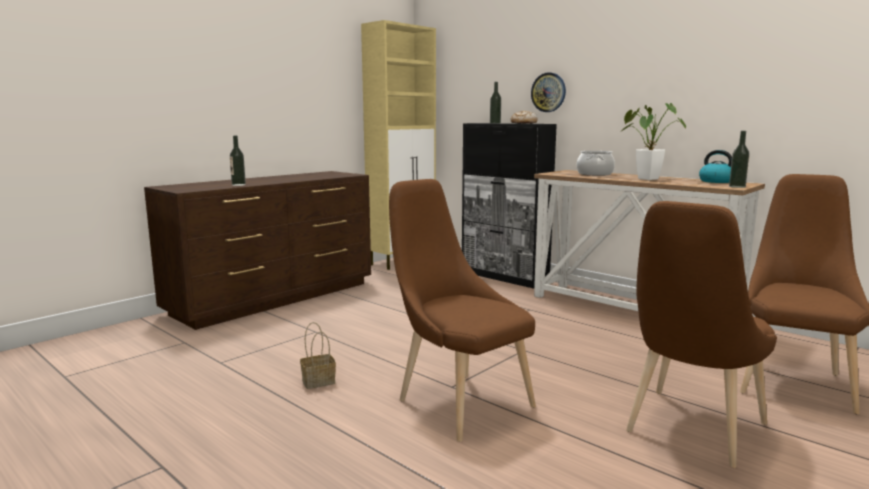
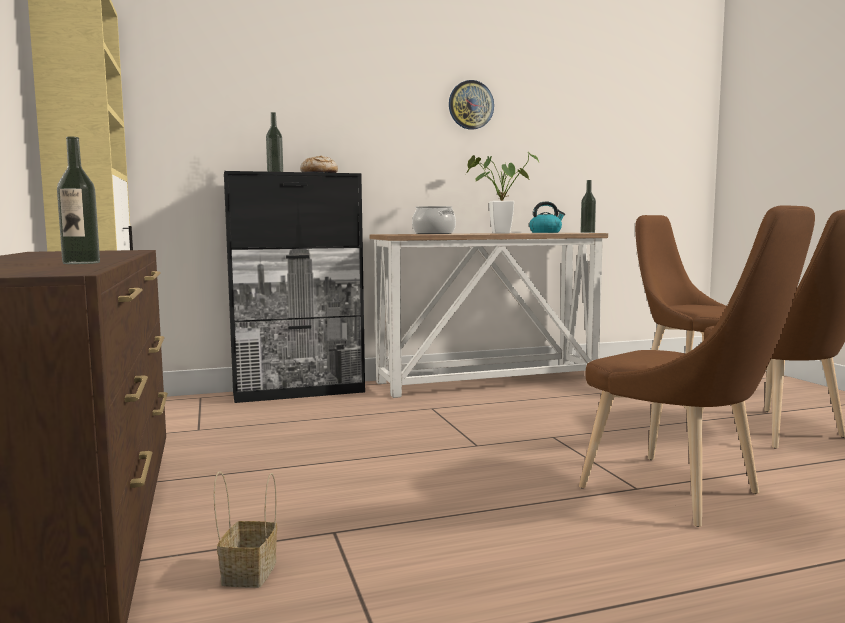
camera: 60 degrees left, 5 degrees down
(319, 381) = (562, 564): basket -> basket (249, 571)
(458, 401) = (681, 494): brown chair -> brown chair turned 120 degrees counterclockwise
(548, 92) = (333, 135): wall clock -> wall clock (470, 105)

